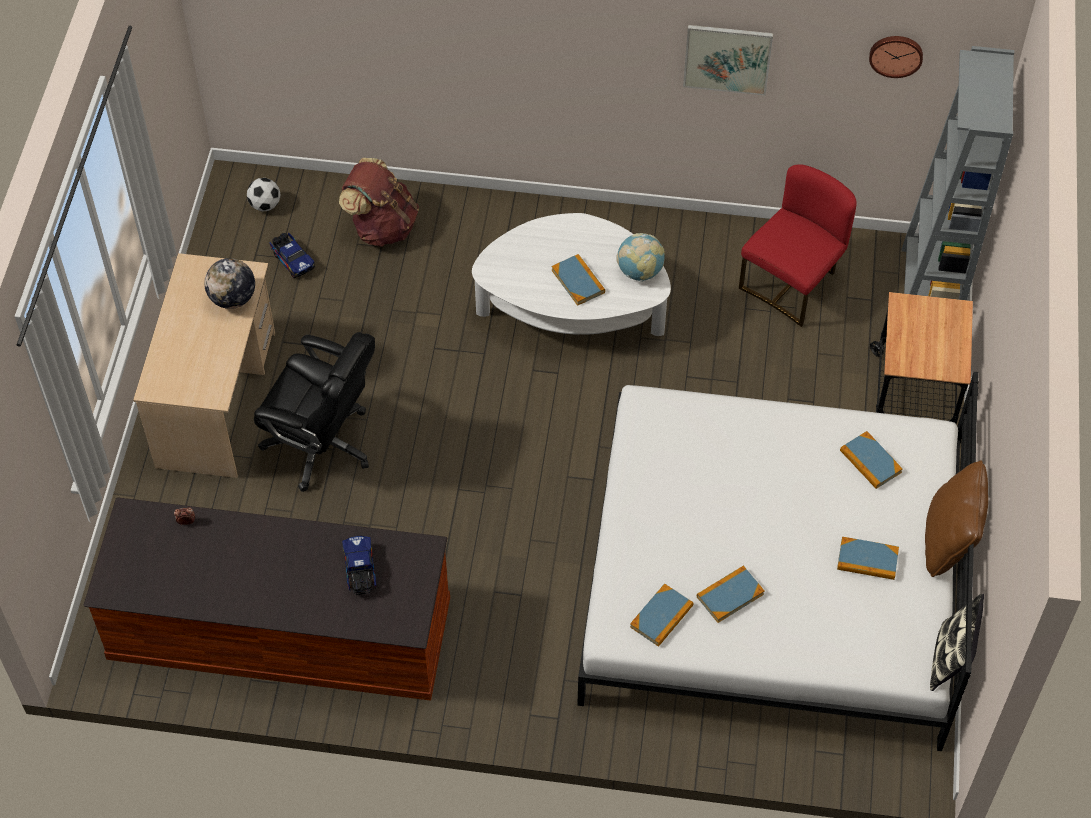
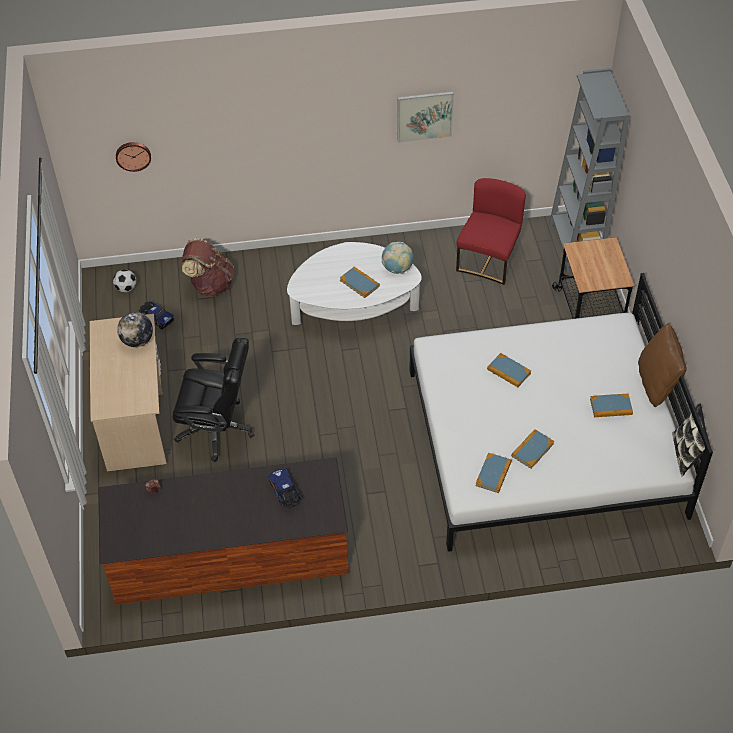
camera: 15 degrees left, 5 degrees down
(870, 462) = (589, 347): book -> book (508, 371)
(896, 54) = (533, 89): wall clock -> wall clock (133, 155)

